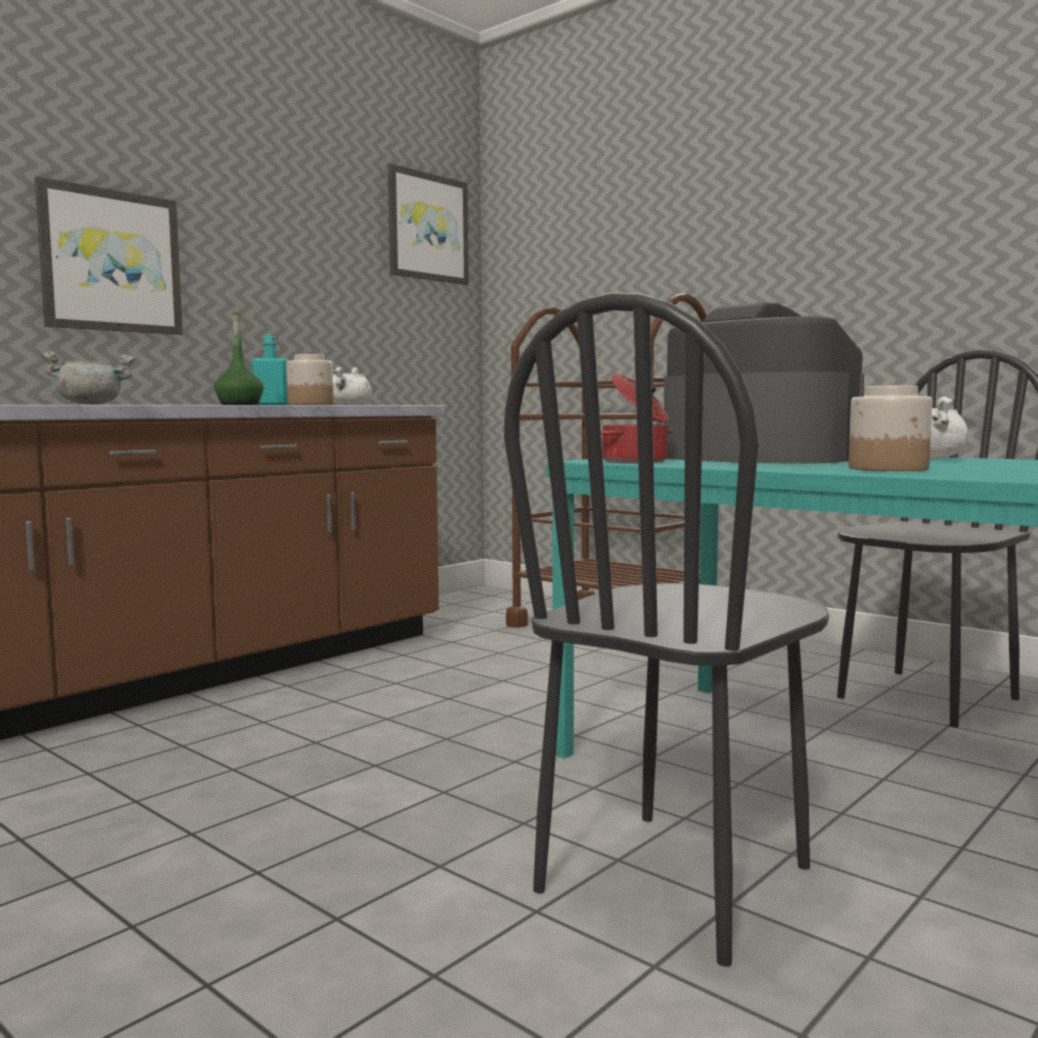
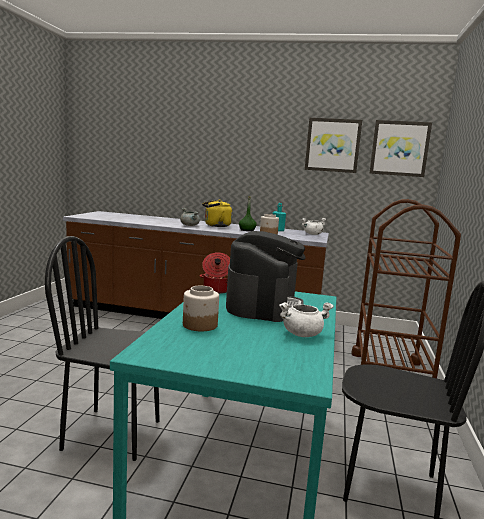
camera: 60 degrees right, 5 degrees up
(111, 261) = (237, 173): picture -> picture (332, 145)
(136, 404) = (215, 226): none -> yellow kettle

